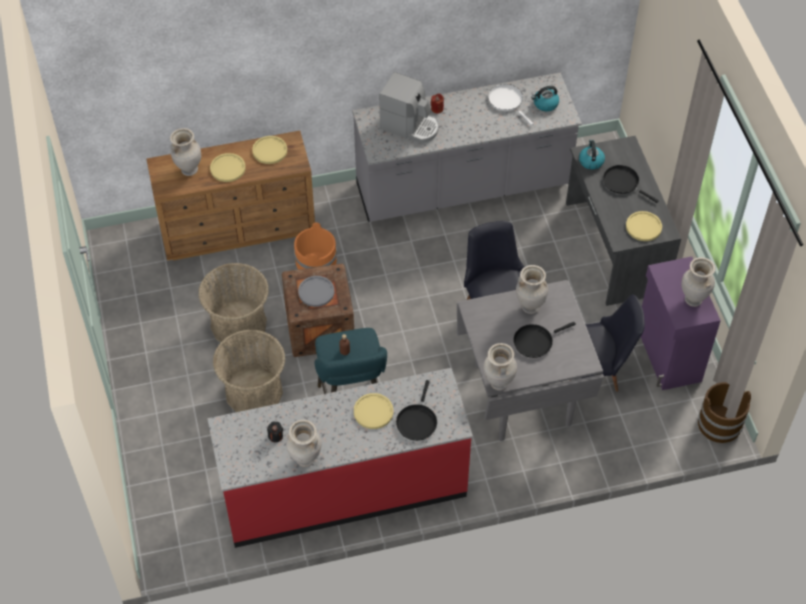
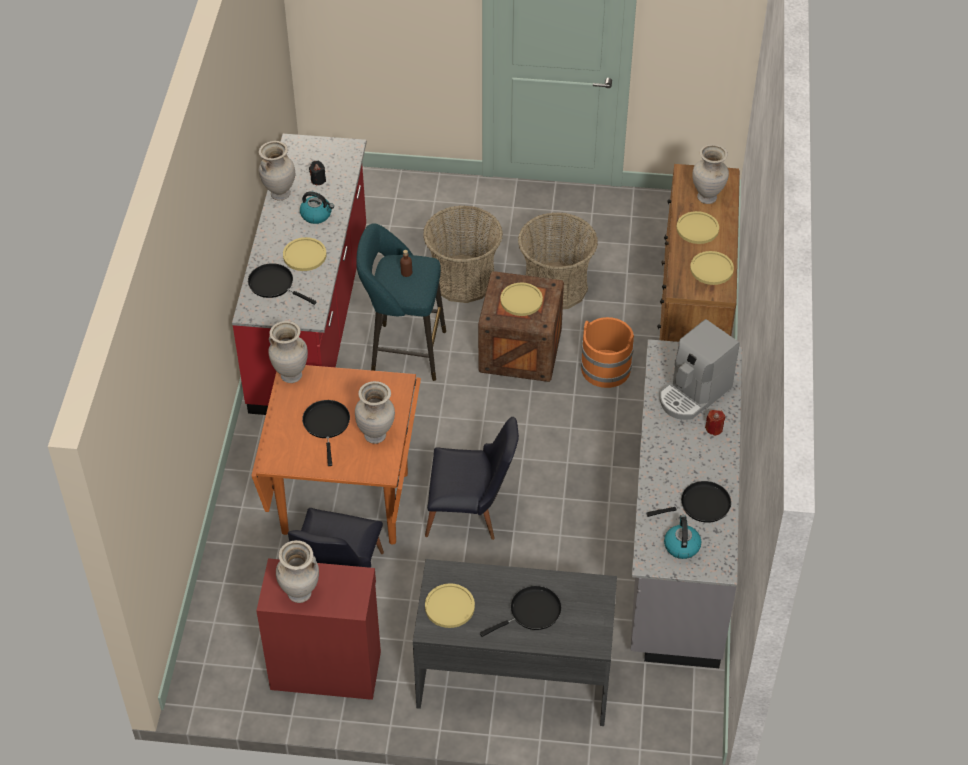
camera: 110 degrees right, 5 degrees down
(316, 292) = (521, 300): grey plate -> yellow plate
(507, 101) = (701, 505): white frying pan -> black frying pan
(521, 394) = (345, 501): grey dining table -> orange dining table
(591, 161) = (584, 590): kettle -> kettle (316, 215)
(667, 355) = (325, 669): purple cabinet -> red cabinet
(720, 423) = (204, 684): brown bucket -> none

